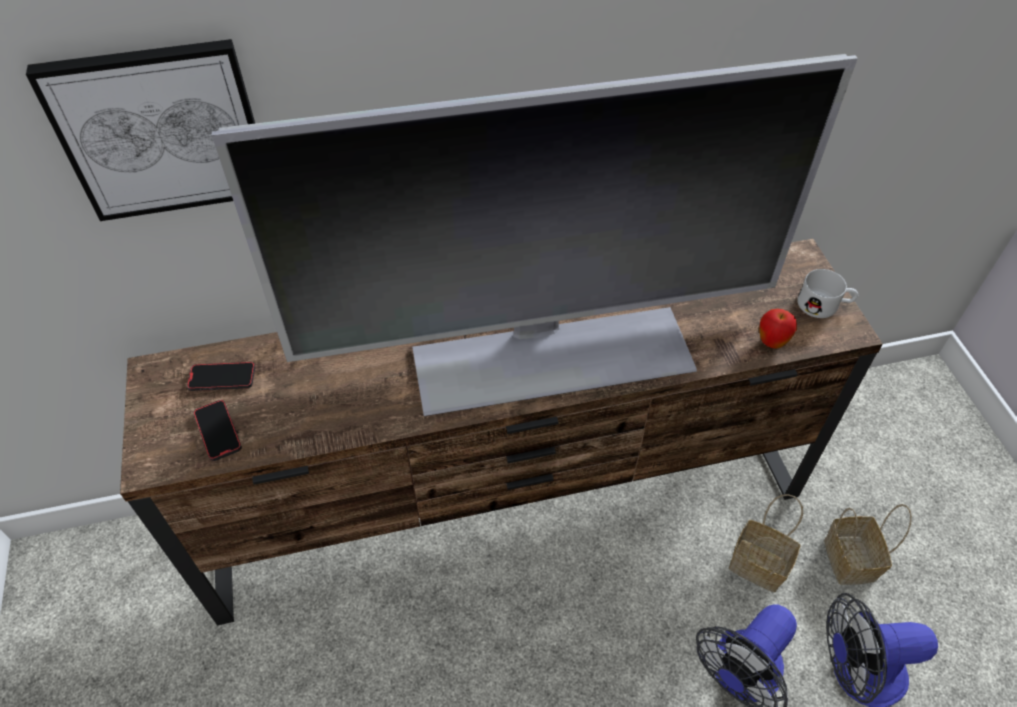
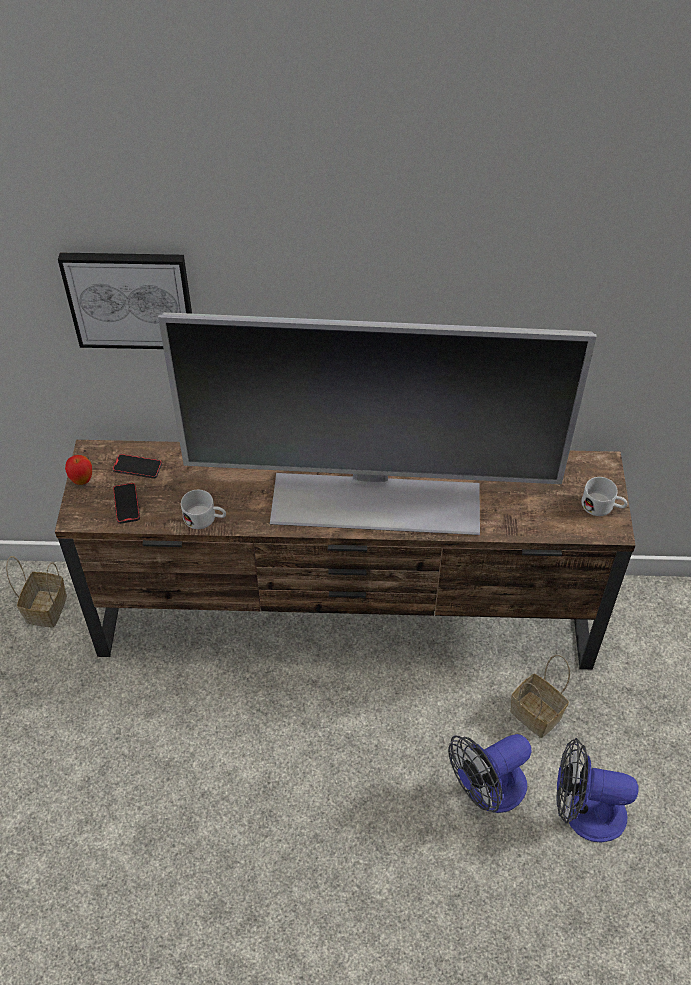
camera: 15 degrees right, 0 degrees up
(333, 427) = (205, 518): none -> white mug
(771, 342) = (547, 526): apple -> apple (82, 480)
(847, 558) = (614, 727): basket -> basket (46, 607)

